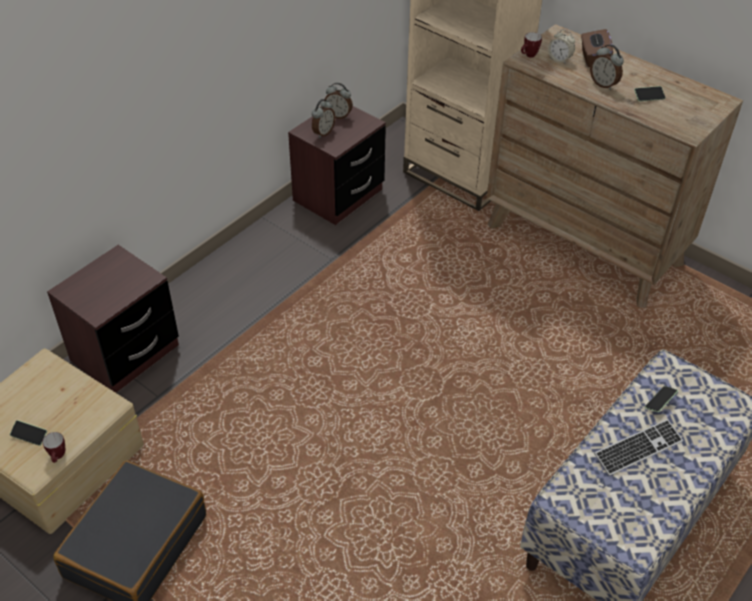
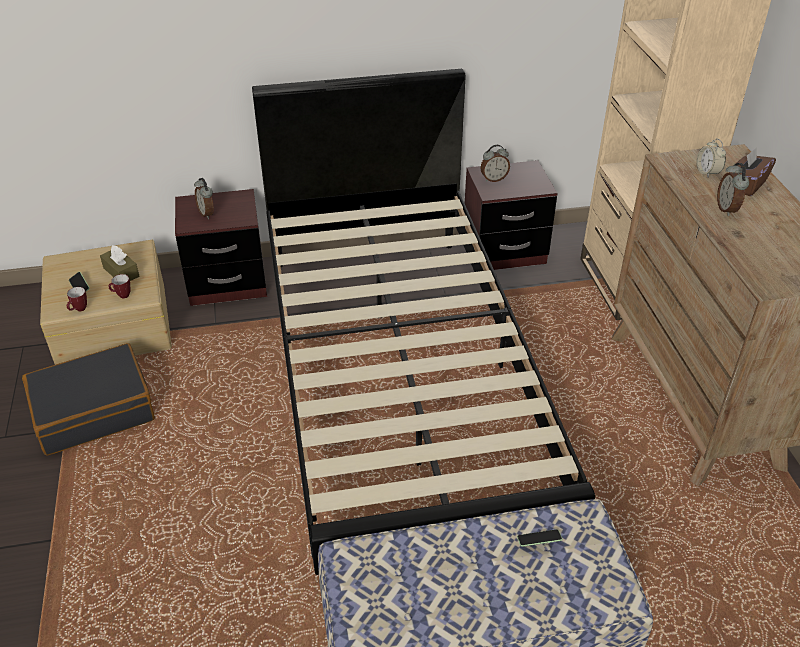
camera: 40 degrees right, 5 degrees down
(54, 397) = (121, 272): none -> brown tissue box
(338, 115) = (522, 172): alarm clock -> alarm clock (207, 213)
(374, 353) = (400, 382): none -> black bed
(529, 56) = (678, 159): mug -> mug (121, 296)
(638, 448) = (467, 565): keyboard -> none
(648, 97) = (763, 239): phone -> none

